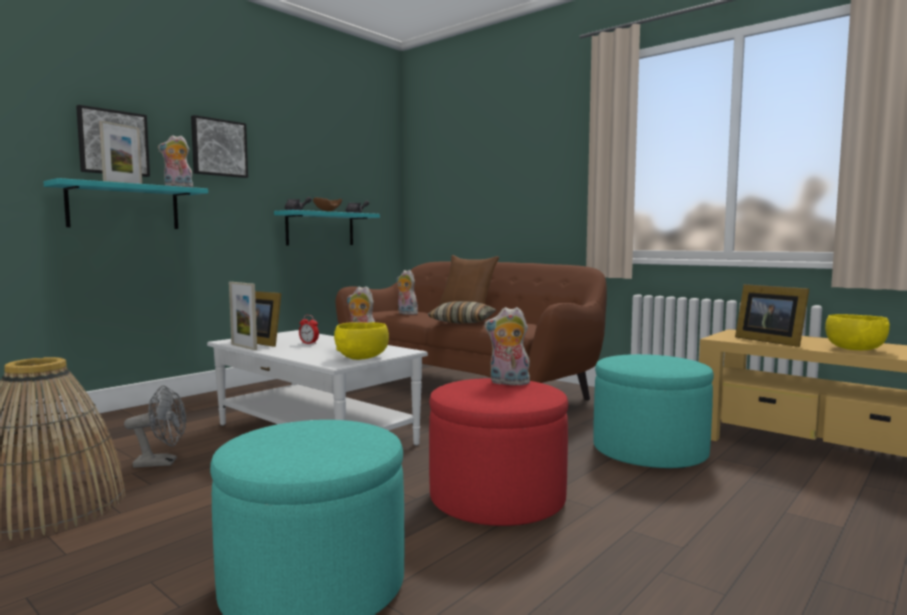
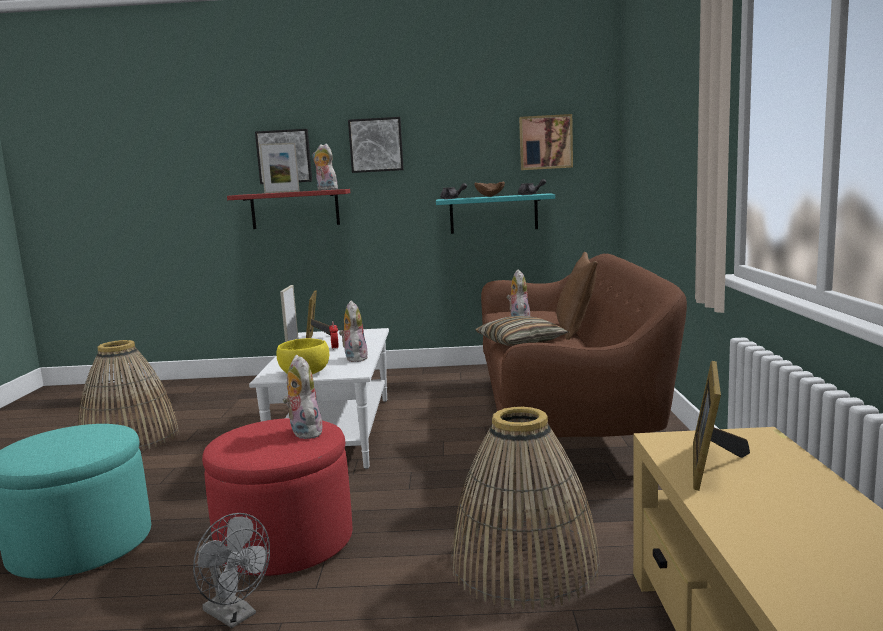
camera: 50 degrees right, 5 degrees up
(124, 207) = (295, 209): turquoise shelf -> red shelf
(162, 463) = (222, 426): grey fan -> grey fan (235, 615)
(357, 170) = (545, 142): none -> picture
(649, 451) = (524, 564): turquoise ottoman -> basket
(854, 349) = (762, 527): yellow bowl -> none

